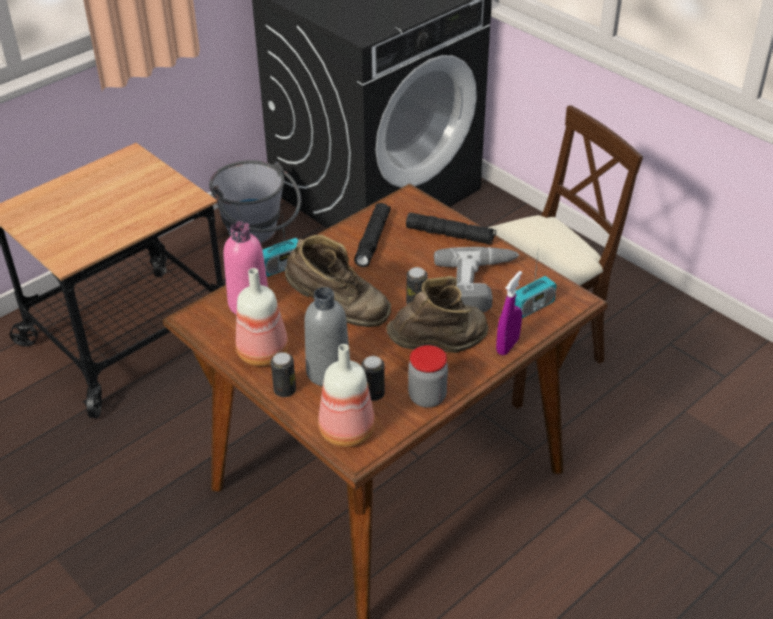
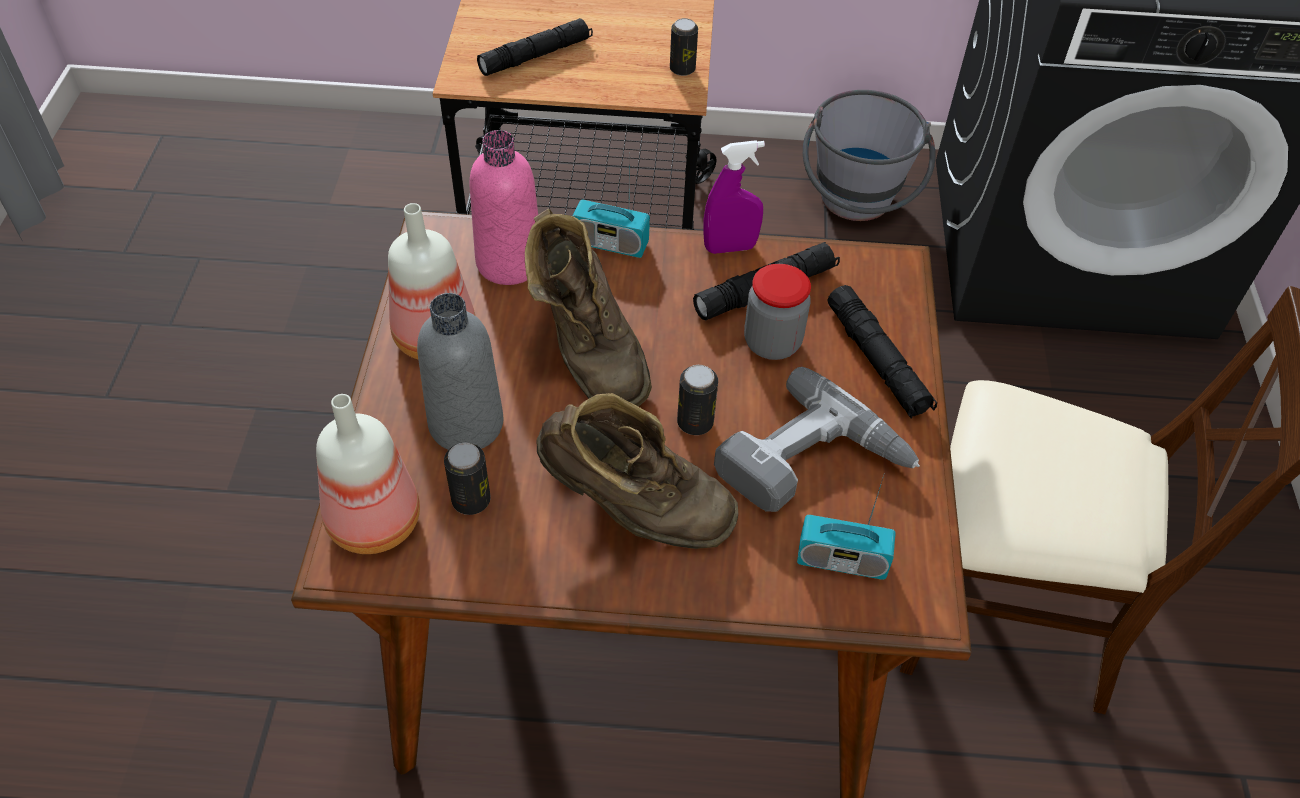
camera: 45 degrees right, 10 degrees up
(91, 227) = (536, 56): none -> black flashlight
(285, 390) = (390, 405): can -> can (682, 69)
(427, 397) = (523, 565): jar -> jar (772, 343)
(507, 346) = (725, 588): purple spray bottle -> purple spray bottle (730, 247)

